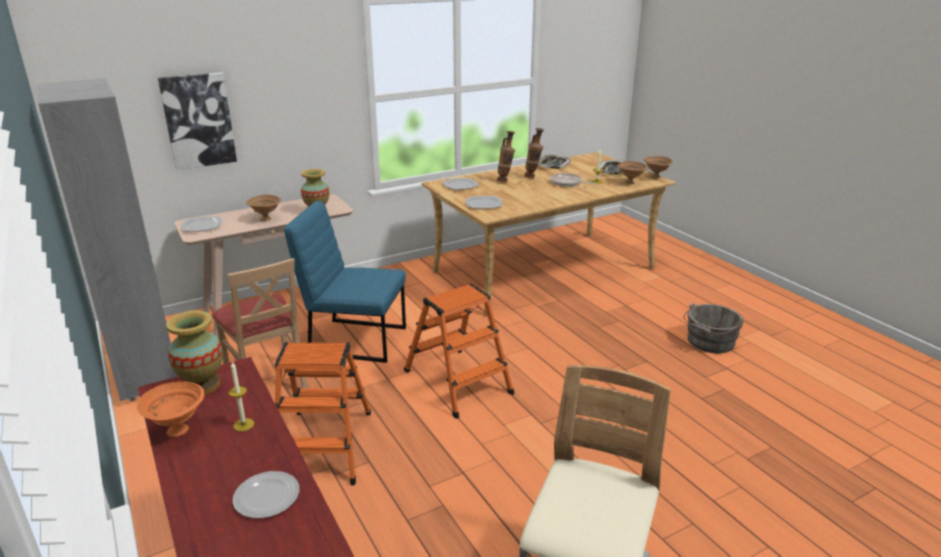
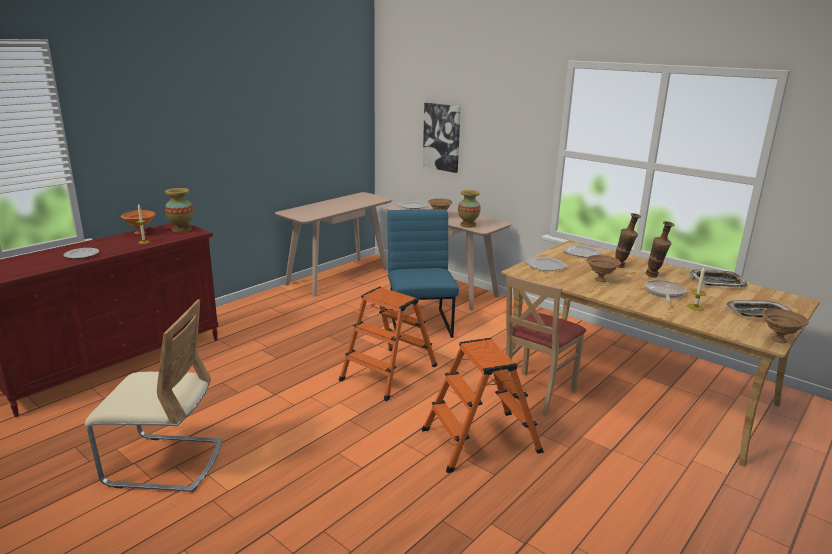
camera: 70 degrees right, 5 degrees down
(147, 375) = (338, 276): grey cabinet -> beige console table
(268, 384) = (346, 309): beige chair -> beige chair (536, 393)
(324, 445) = (289, 340): orange step ladder -> orange step ladder (481, 440)
(630, 183) = (724, 325): brown bowl -> brown bowl (601, 280)
(709, 342) = (579, 525): grey bucket -> none

